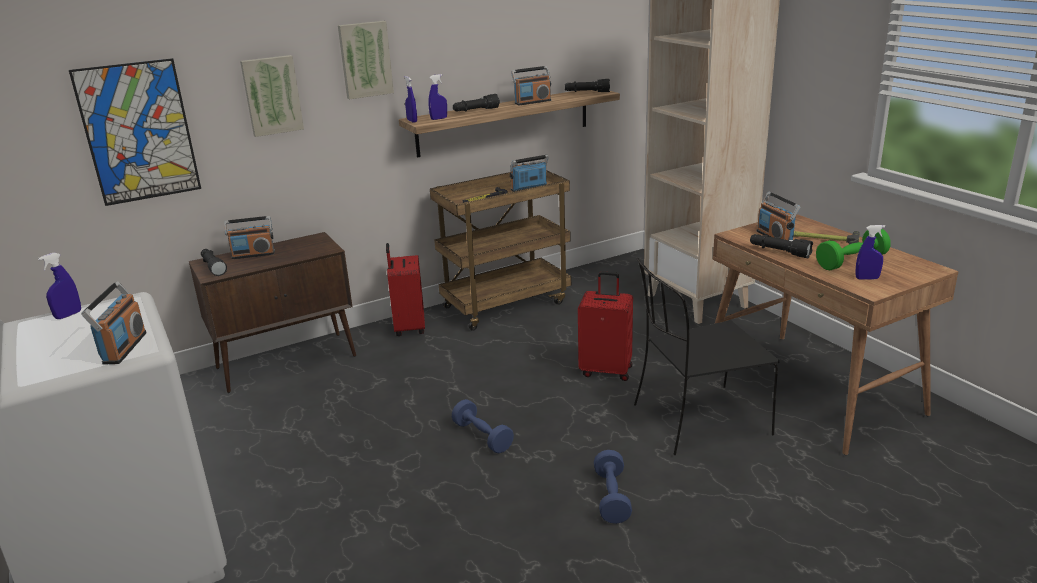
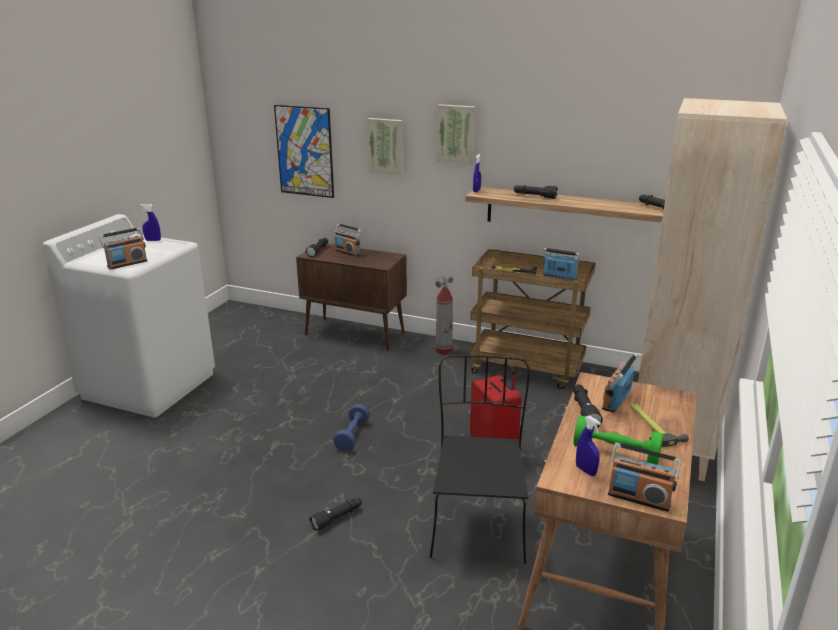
camera: 50 degrees right, 0 degrees up
(408, 328) = (444, 350): red suitcase -> fire extinguisher
(439, 118) = (495, 194): blue spray bottle -> none
(532, 102) = (591, 203): radio -> radio (639, 498)
(612, 497) = (337, 518): blue dumbbell -> black flashlight
(698, 420) = (477, 521): black chair -> black chair turned 60 degrees clockwise

